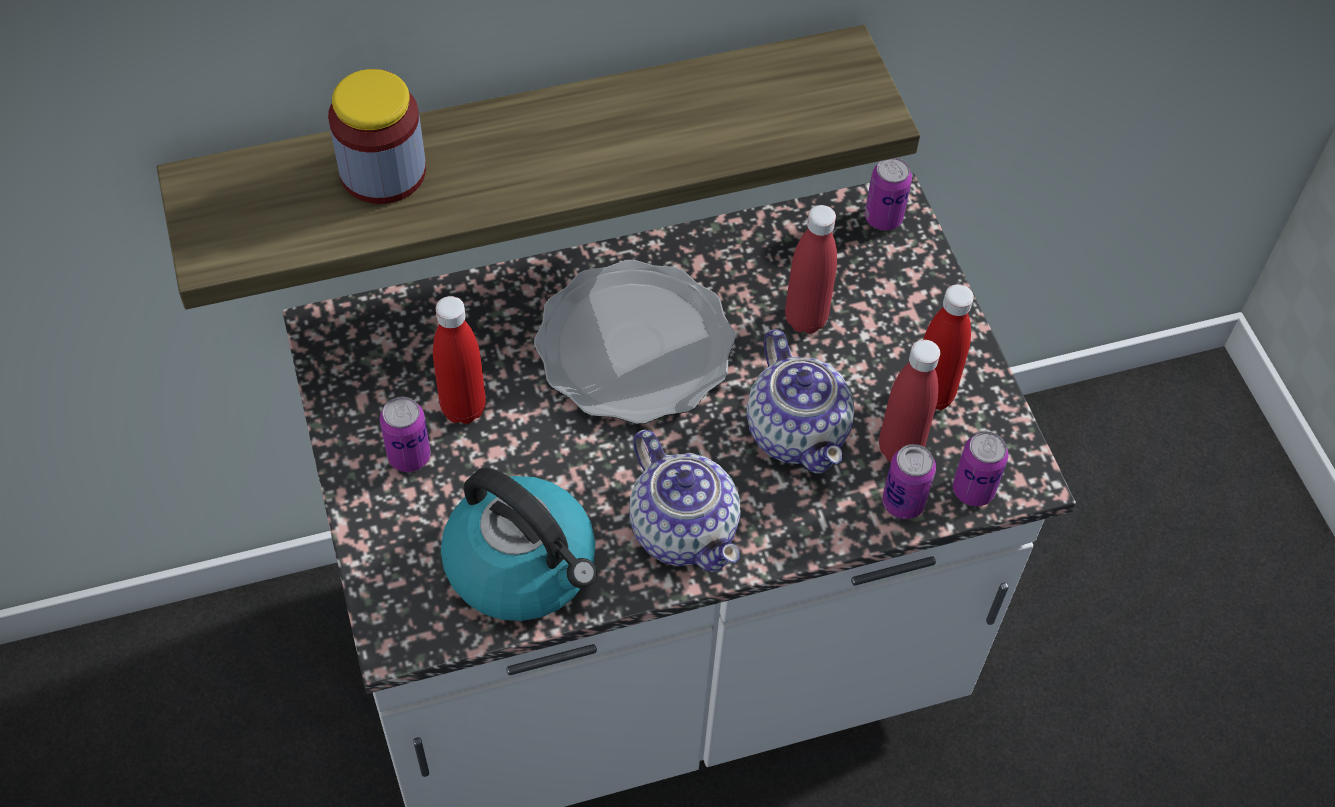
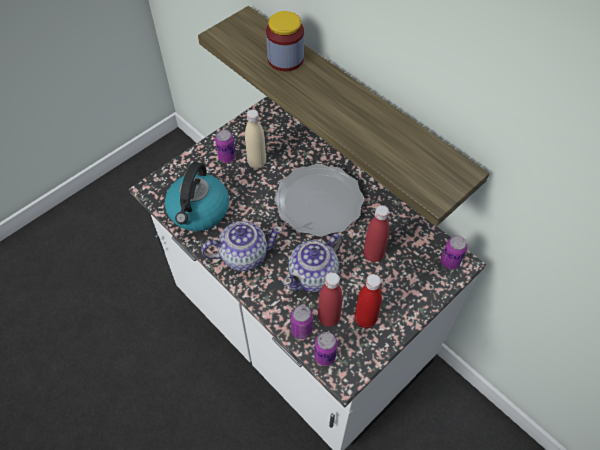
camera: 65 degrees right, 0 degrees up
(463, 408) = (257, 163): red bottle -> beige bottle
(683, 528) = (243, 255): teapot -> teapot turned 135 degrees counterclockwise

